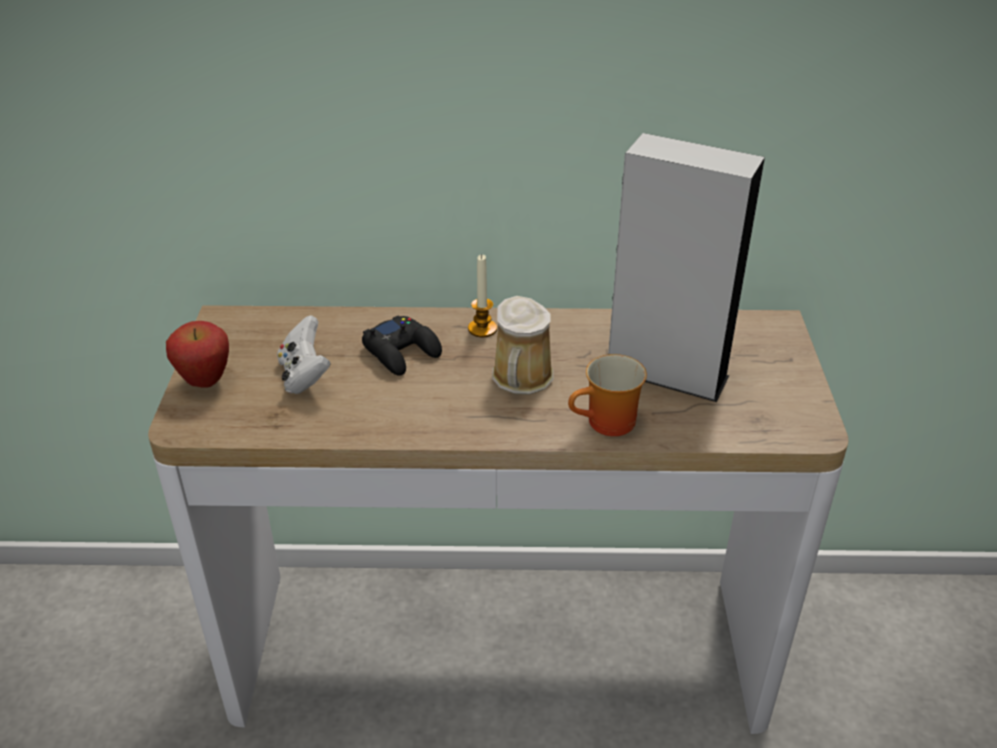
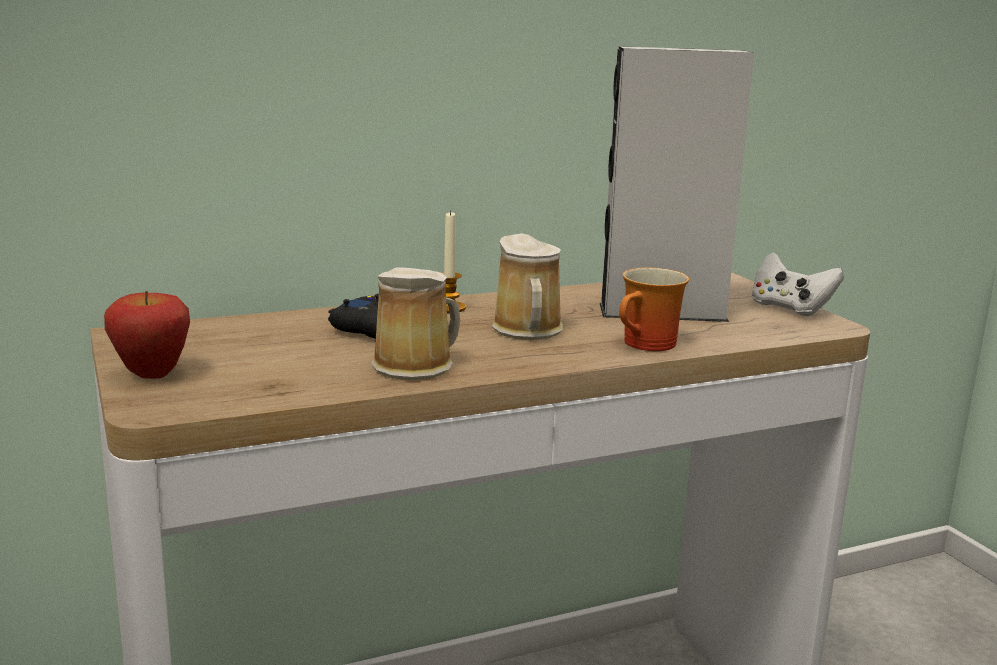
camera: 25 degrees left, 20 degrees down
(304, 376) = (279, 356): white game controller -> white game controller (790, 308)
(395, 412) = (417, 366): none -> mug

